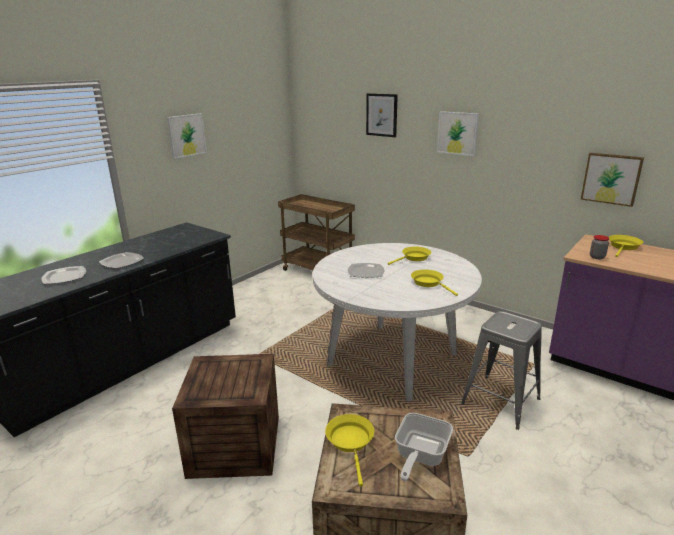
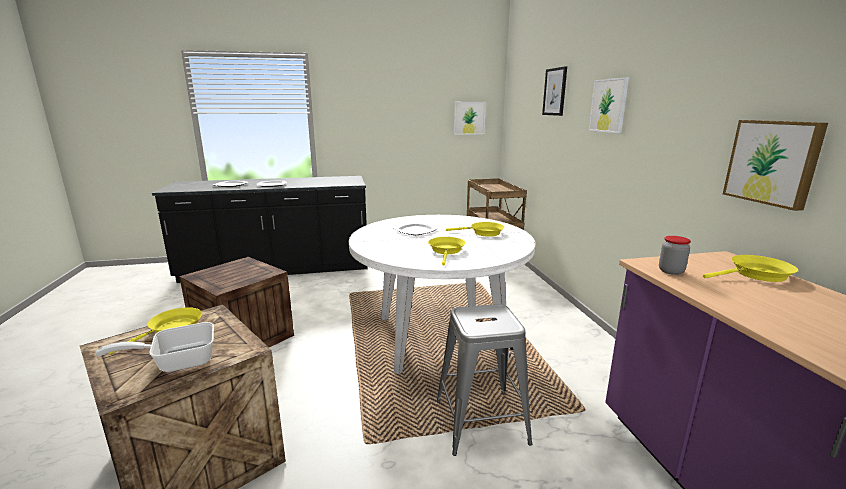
camera: 40 degrees right, 5 degrees down
(187, 135) = (380, 105): picture -> picture (469, 118)

